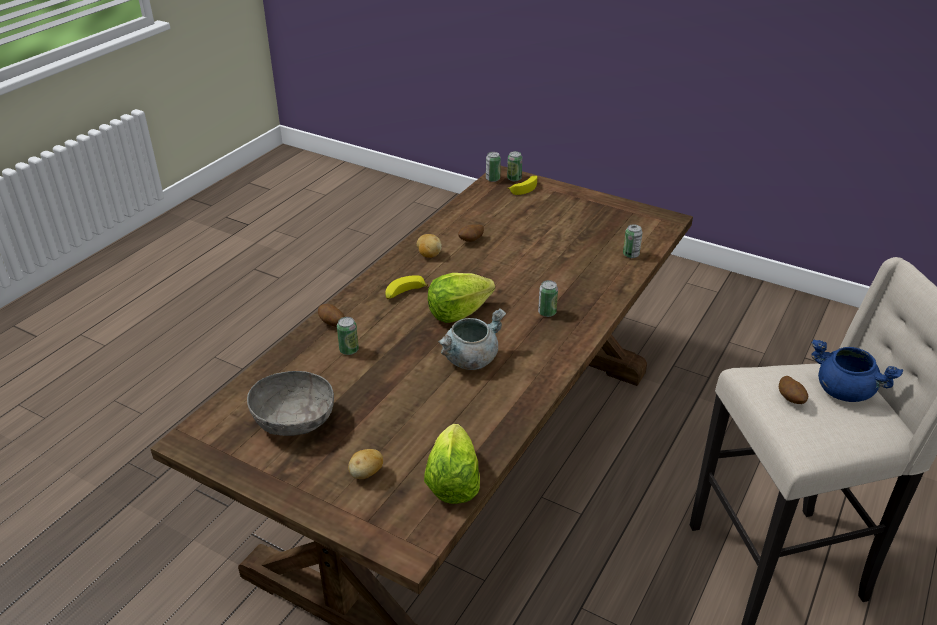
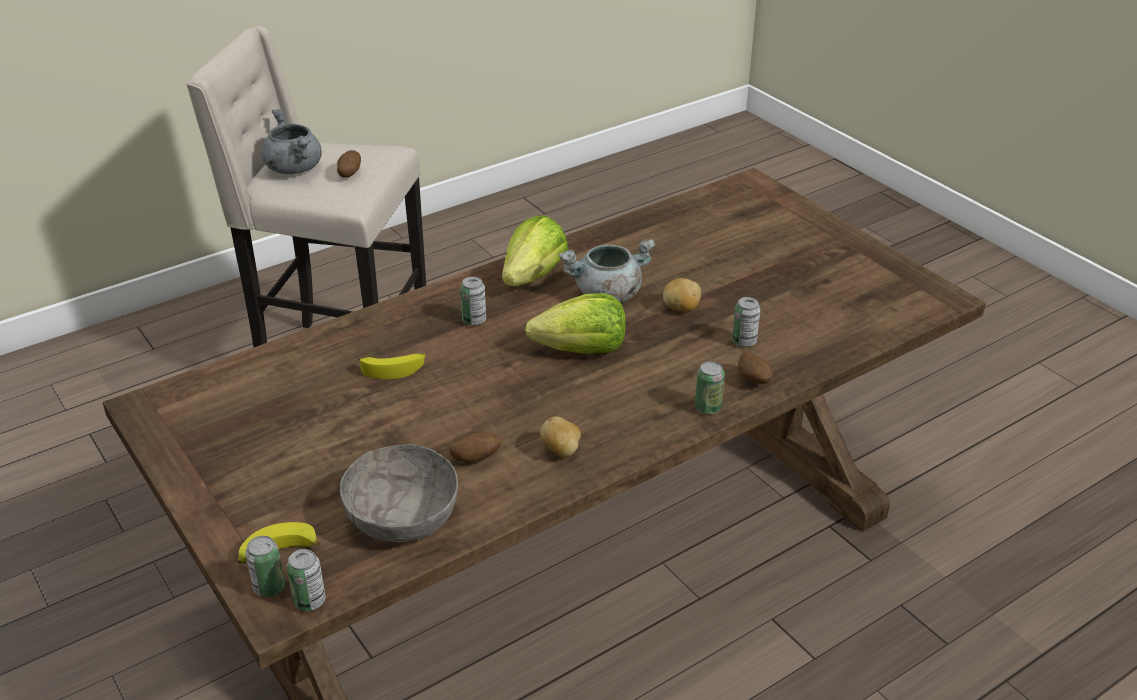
camera: 155 degrees left, 0 degrees up
(294, 420) = (827, 287): grey bowl -> grey bowl (402, 517)
(366, 474) = (768, 231): potato -> potato (681, 308)
(404, 294) = (636, 396): banana -> banana (394, 369)
(453, 482) = (693, 209): lettuce -> lettuce (533, 276)
(631, 254) = (279, 364): can -> can (708, 408)
(844, 390) = (293, 168): blue cooking pot -> grey cooking pot

